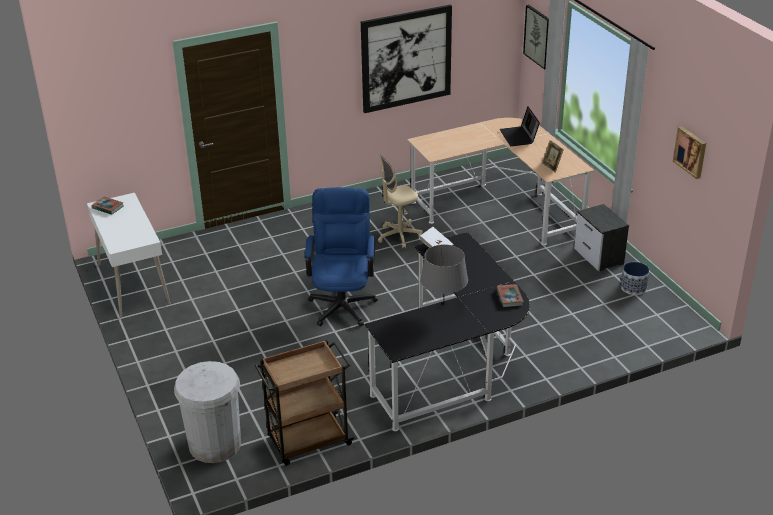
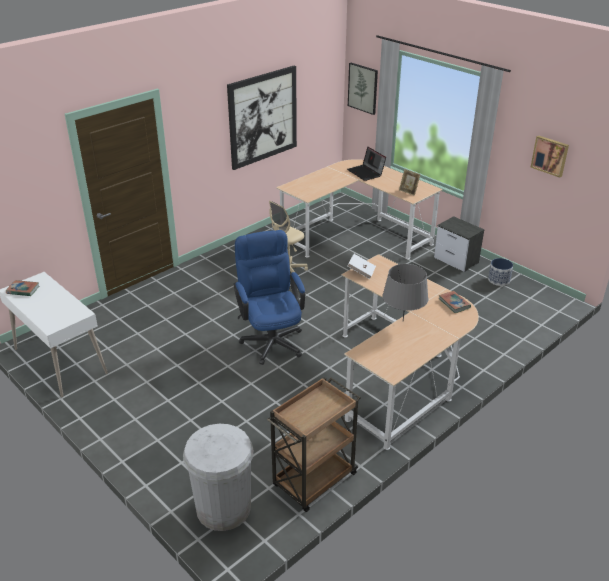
camera: 20 degrees left, 0 degrees up
(454, 366) = (401, 375): black desk -> beige desk

